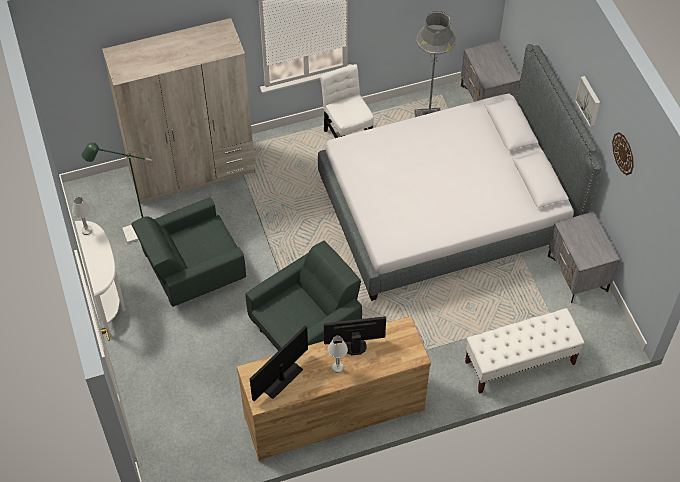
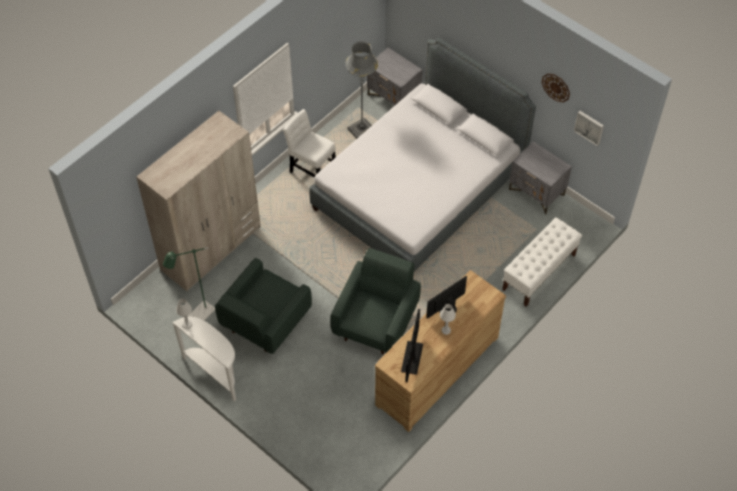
camera: 30 degrees left, 0 degrees up
(589, 101) = (507, 61): picture -> picture (589, 127)

